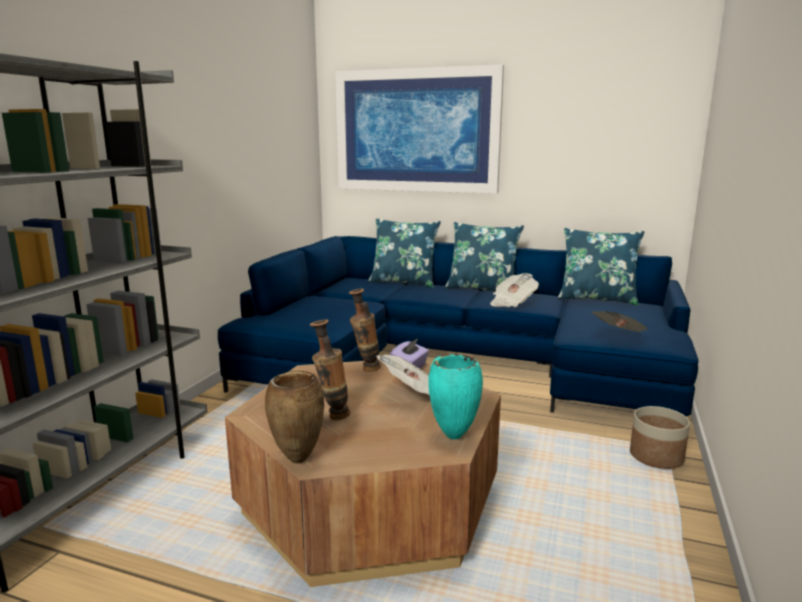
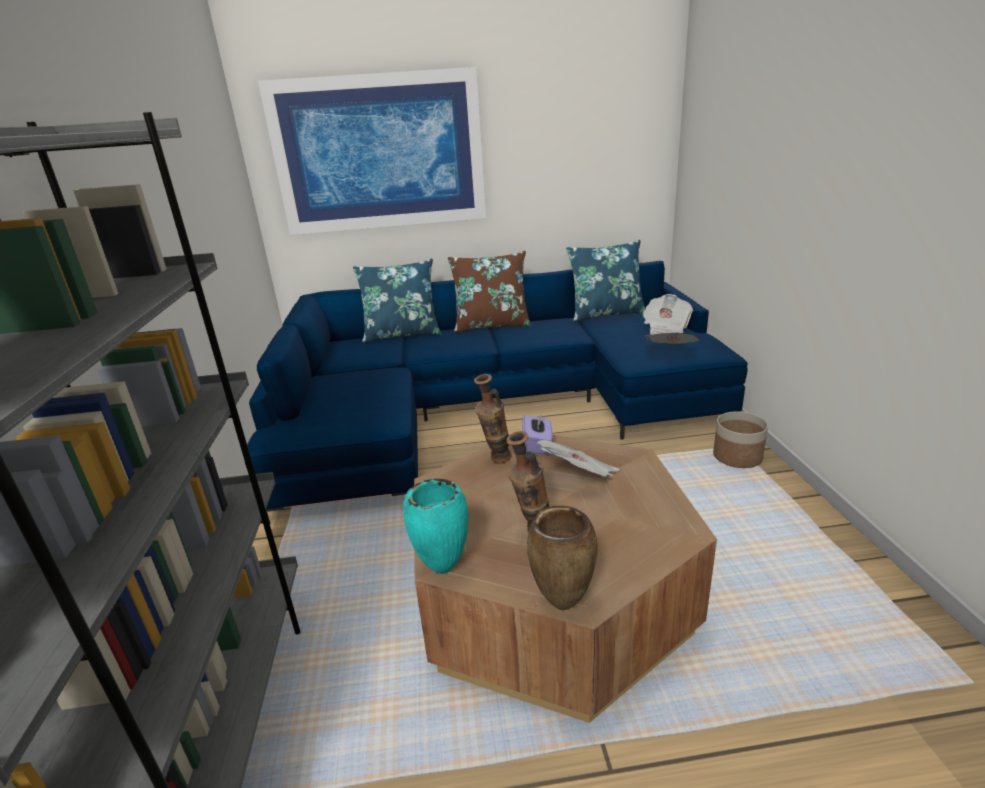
camera: 25 degrees left, 10 degrees up
(453, 437) = (670, 515): turquoise vase -> turquoise vase (442, 569)
(482, 289) = (492, 325): blue pillow -> brown pillow
(512, 303) = (538, 336): newspaper -> newspaper (665, 329)

